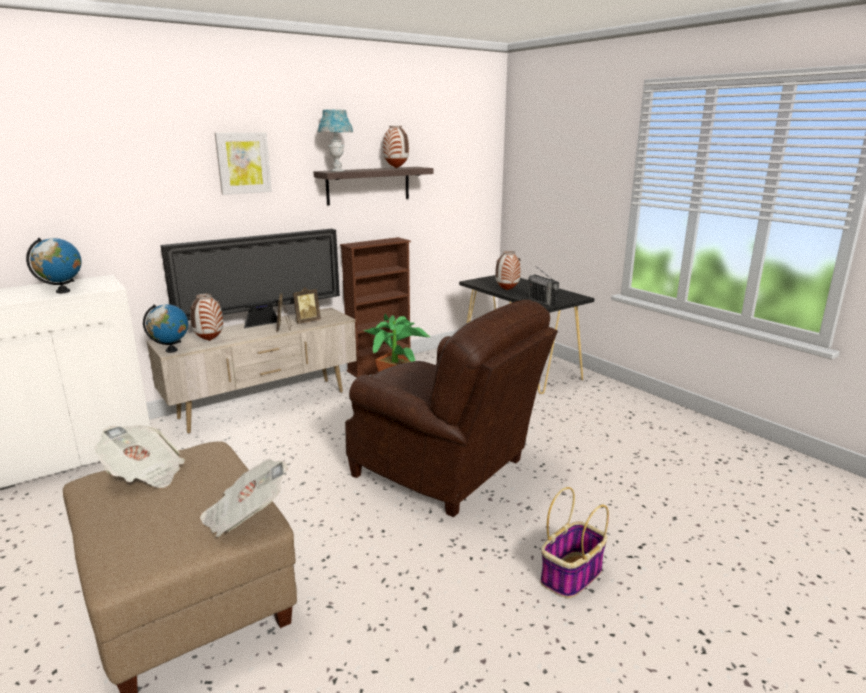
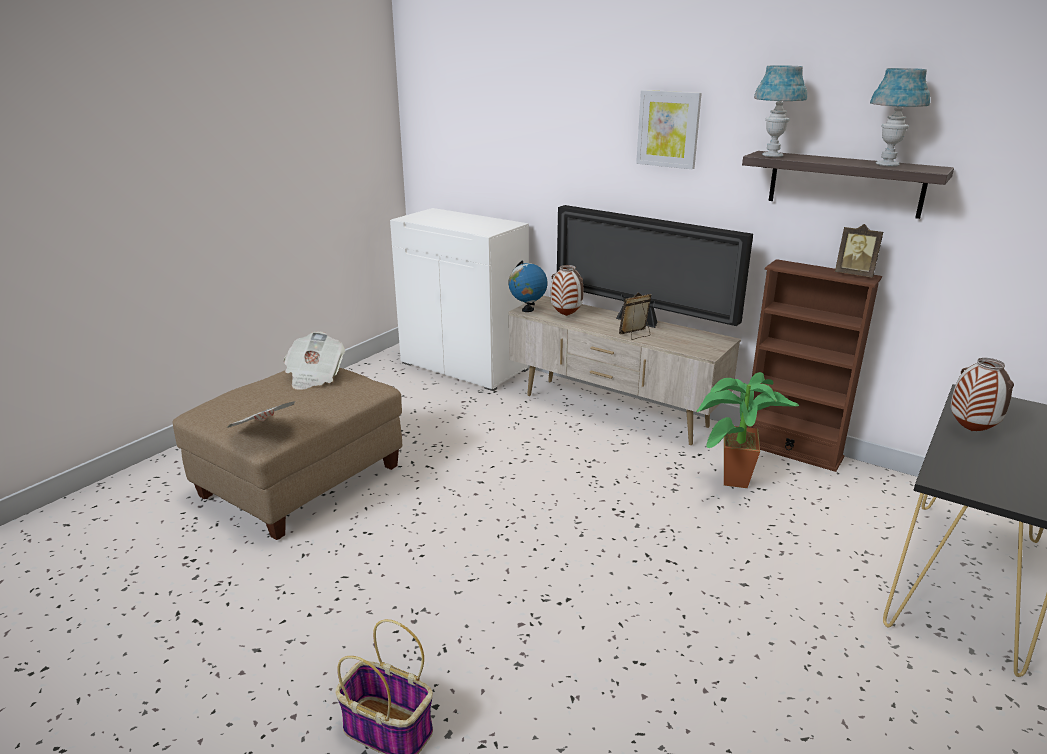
camera: 70 degrees right, 5 degrees up
(63, 291) = (463, 226): globe -> none
(306, 321) = (672, 339): picture frame -> picture frame (855, 274)
(396, 168) = (887, 164): vase -> blue table lamp
(446, 469) = (566, 571): brown armchair -> none
(542, 302) = (954, 474): radio -> none

